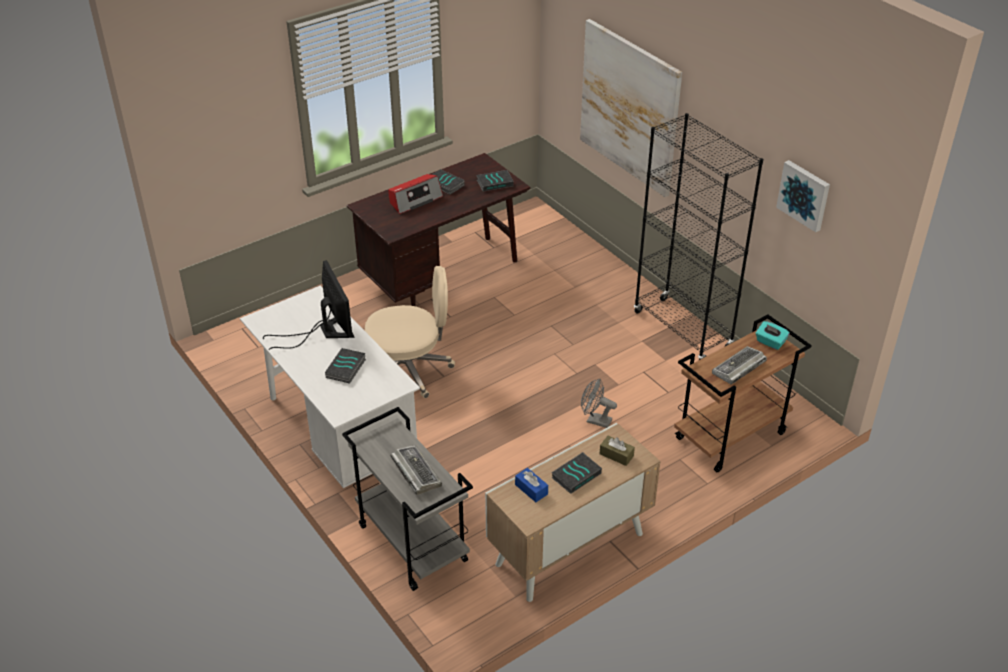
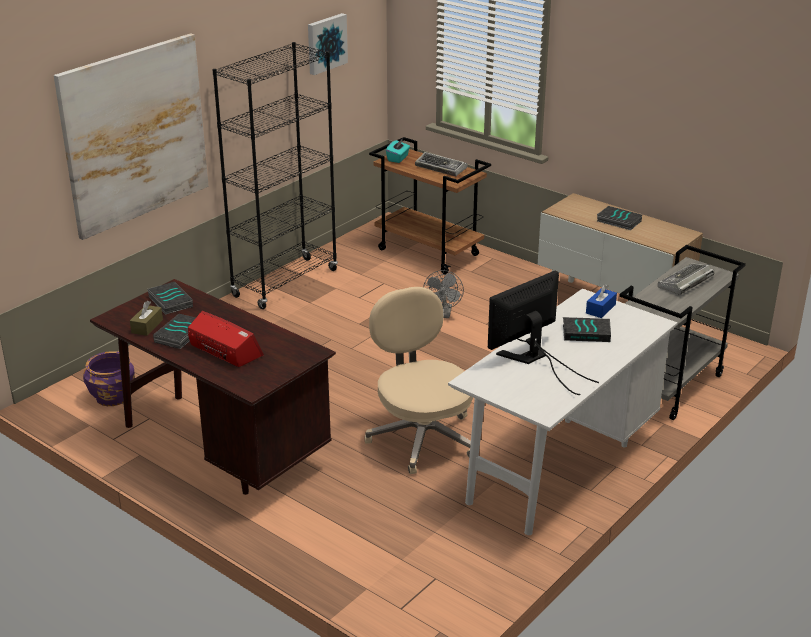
camera: 105 degrees left, 10 degrees down
(527, 233) = (112, 397): none -> purple planter
(531, 489) = (651, 236): blue tissue box -> blue tissue box (600, 309)
(616, 455) = (581, 208): brown tissue box -> brown tissue box (147, 326)

